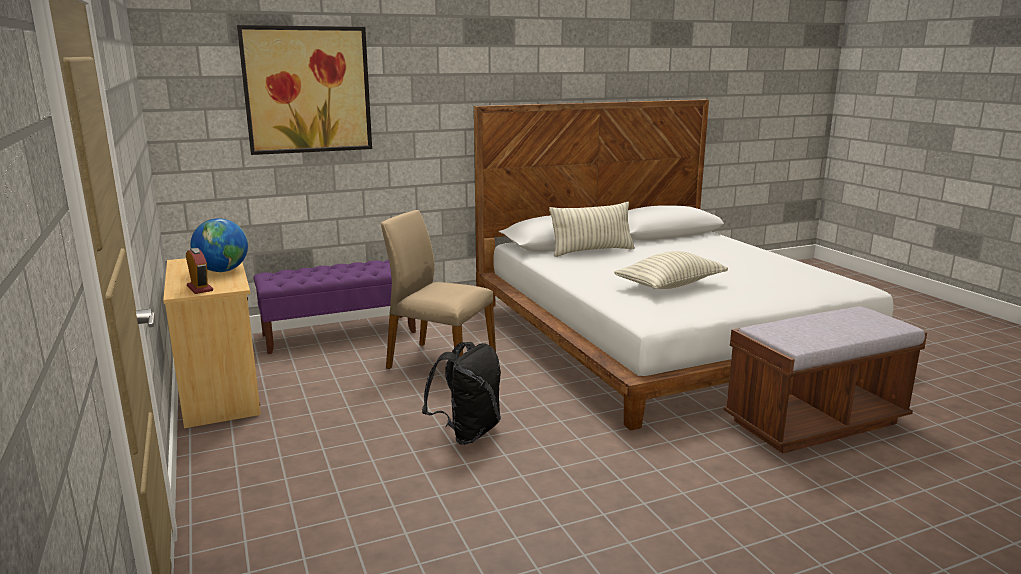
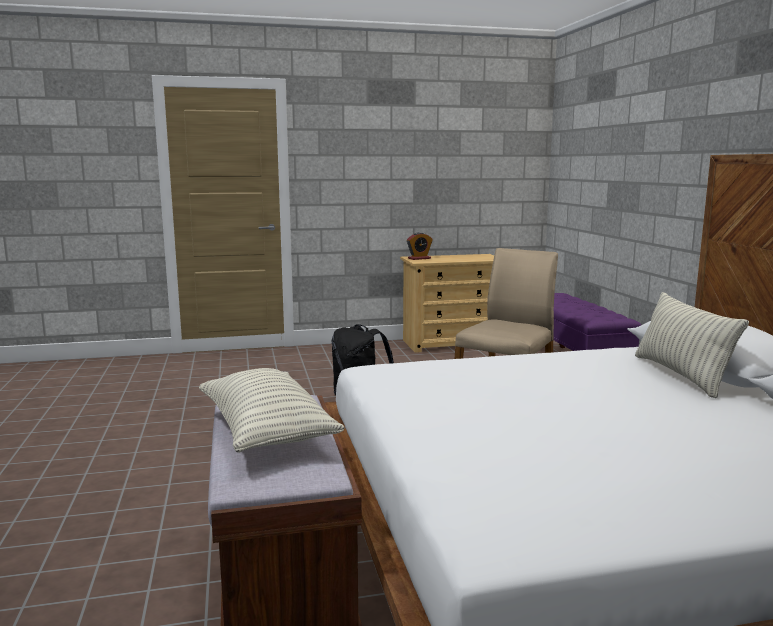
camera: 100 degrees right, 5 degrees down
(222, 271) = (458, 259): globe -> none
(307, 90) = (614, 138): picture -> none
(670, 285) = (494, 390): pillow -> pillow (266, 431)

